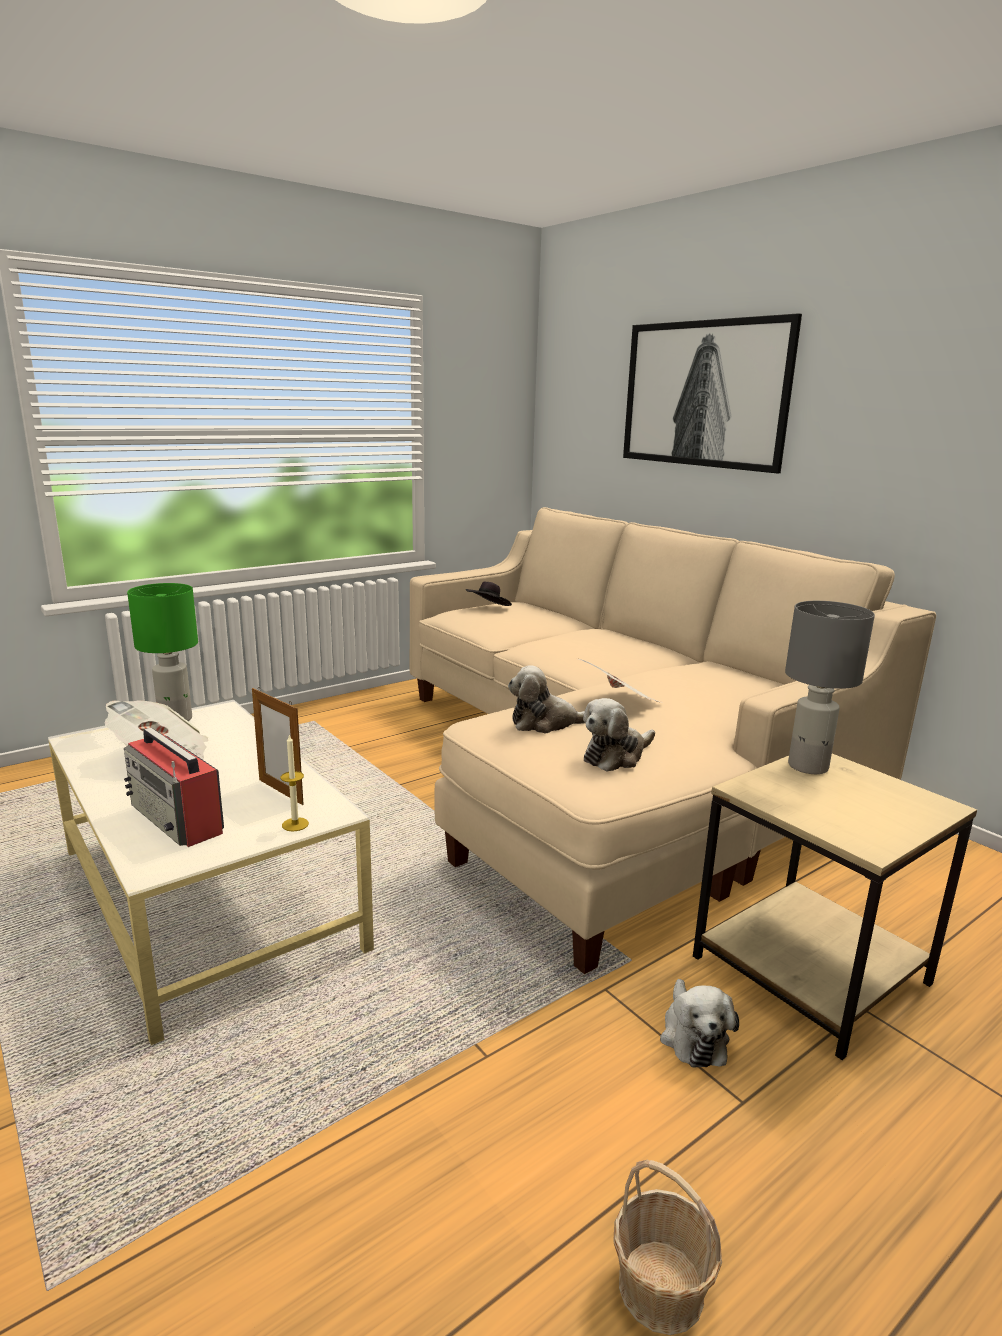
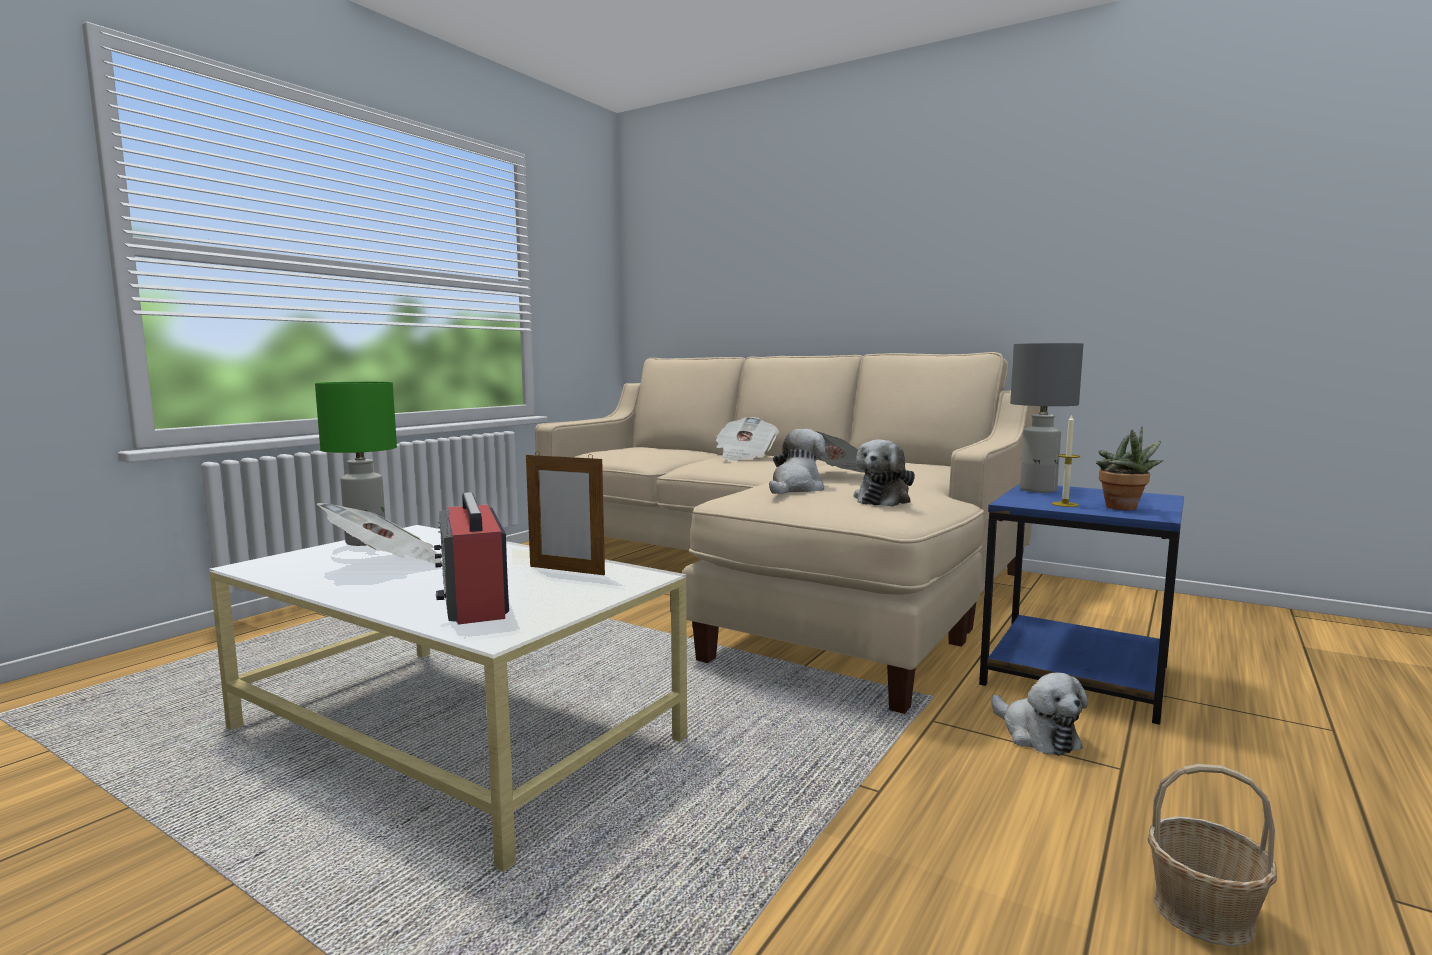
camera: 20 degrees left, 10 degrees down
(177, 819) = (474, 600): radio -> radio turned 45 degrees clockwise
(295, 824) = (616, 587): candle -> candle (1065, 504)
(488, 608) = (620, 449): black hat -> none
(546, 723) = (795, 488): plush toy -> plush toy turned 150 degrees clockwise
(588, 641) = (744, 457): none -> newspaper
(703, 394) = (801, 242): picture -> none
(813, 970) = (1078, 674): beige side table -> blue side table
(856, 824) = (1124, 508): none -> potted plant

